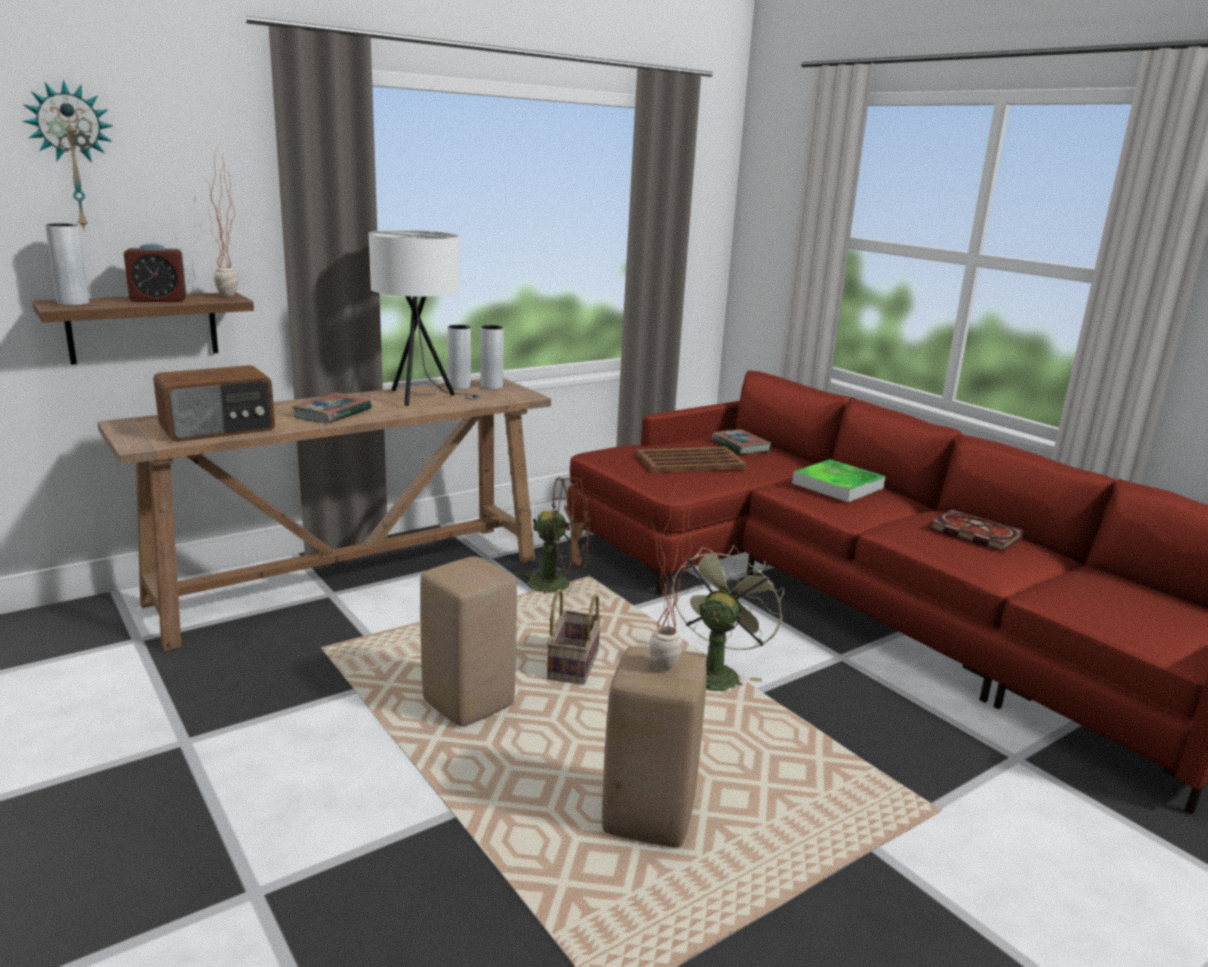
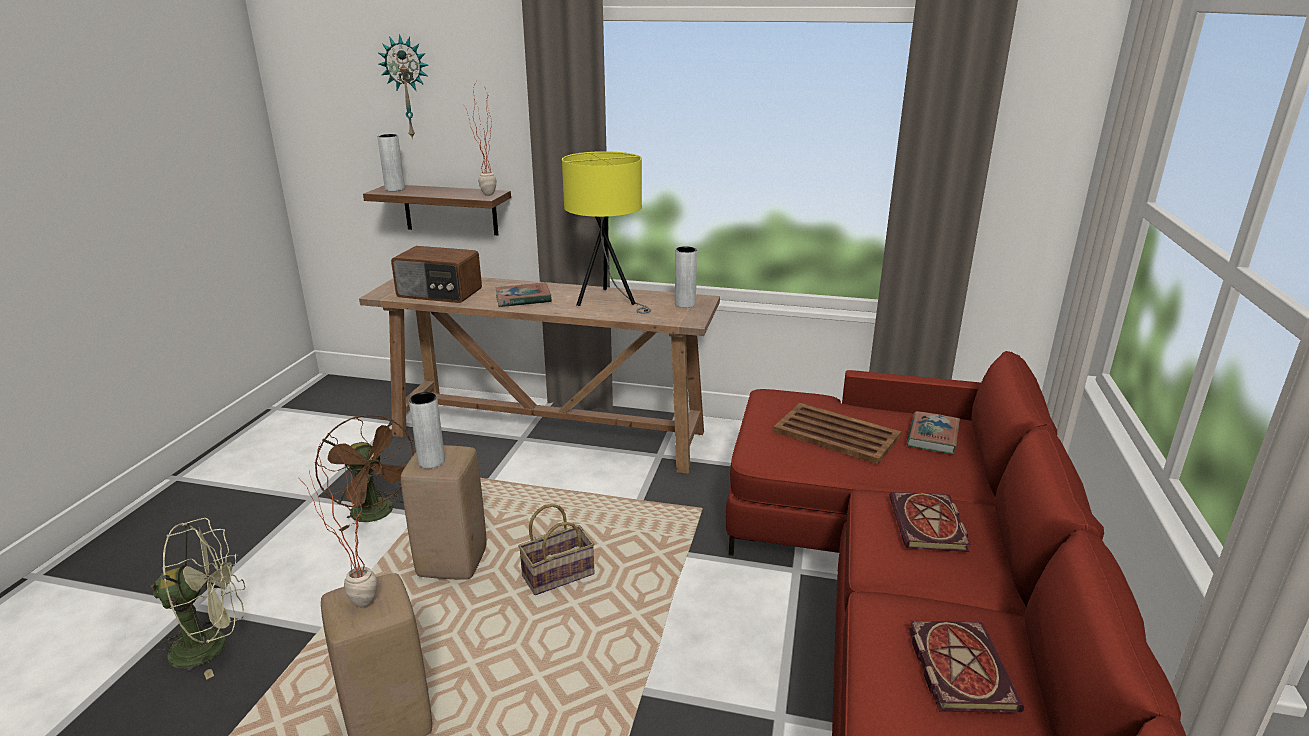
camera: 50 degrees right, 5 degrees up
(158, 300) = (442, 192): alarm clock -> none
(422, 398) = (608, 302): white table lamp -> yellow table lamp
(459, 387) = (661, 298): grey vase -> grey vase (431, 461)
(559, 584) = (668, 503): brown fan -> brown fan (377, 515)
(715, 672) = (642, 650): green fan -> green fan (212, 645)
(837, 485) = (930, 526): tray -> book

